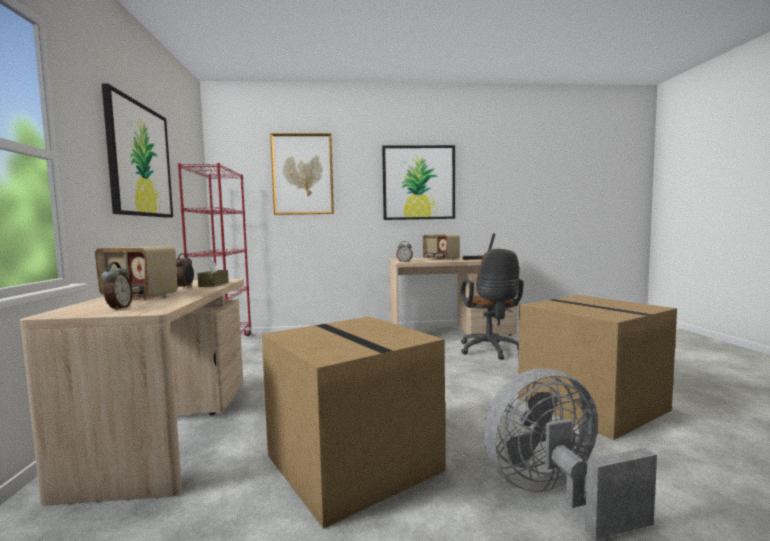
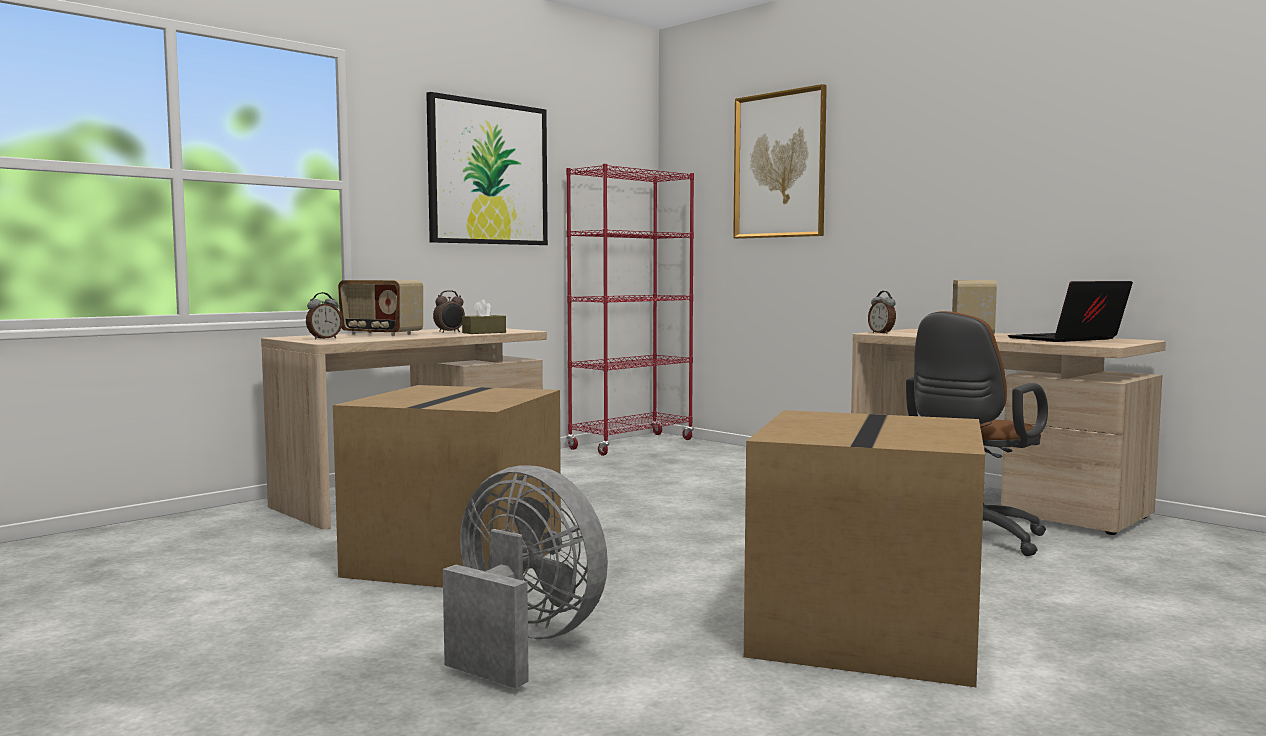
camera: 50 degrees right, 0 degrees up
(137, 297) = (381, 334): radio -> radio turned 45 degrees counterclockwise
(418, 183) = (982, 166): picture -> none

